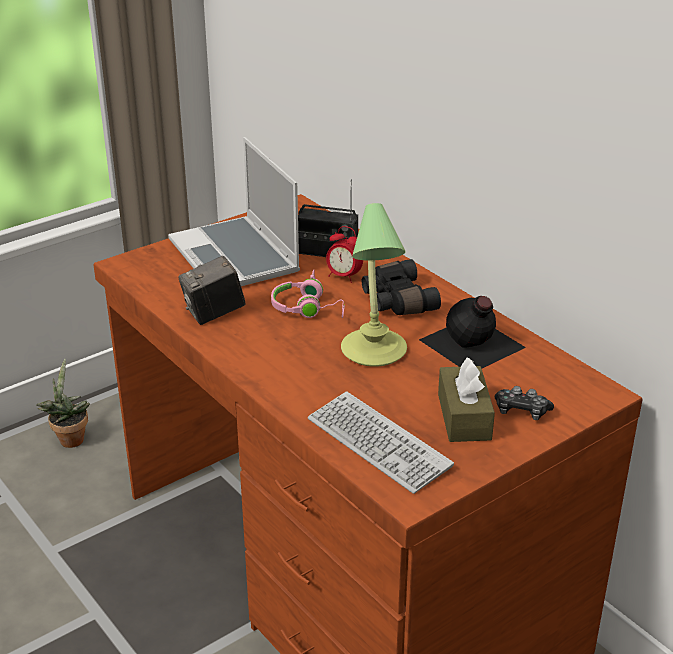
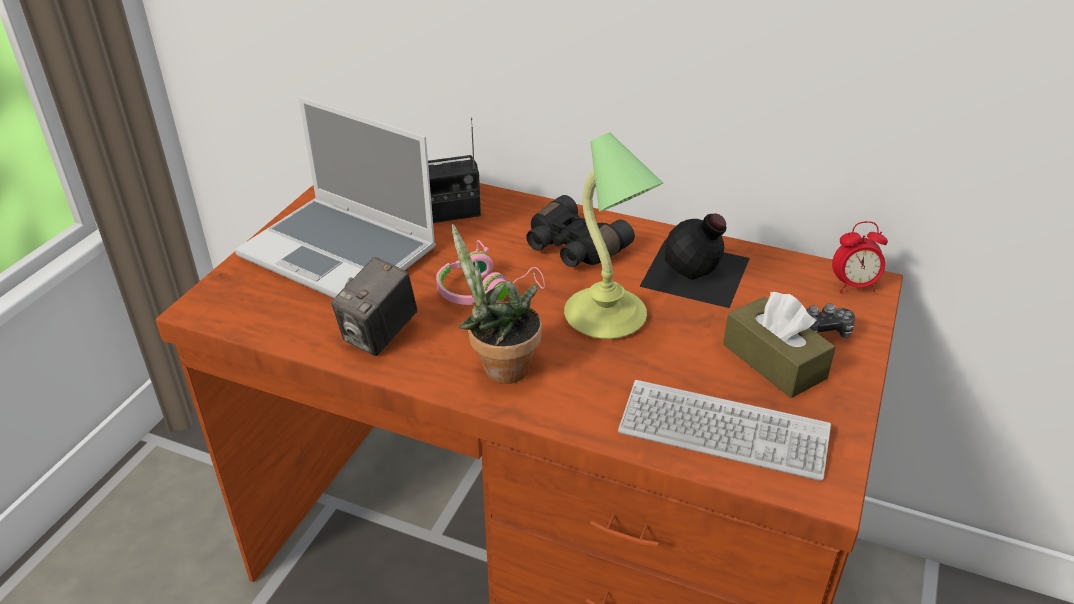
camera: 30 degrees left, 5 degrees up
(70, 438) = (119, 538): potted plant -> potted plant (499, 367)
(343, 276) = (489, 238): alarm clock -> alarm clock (853, 286)

